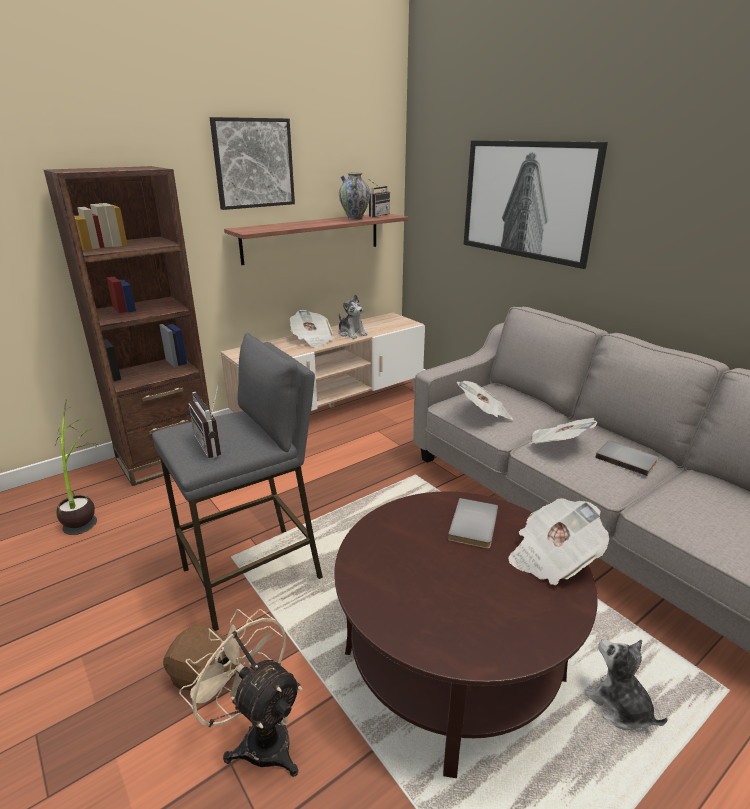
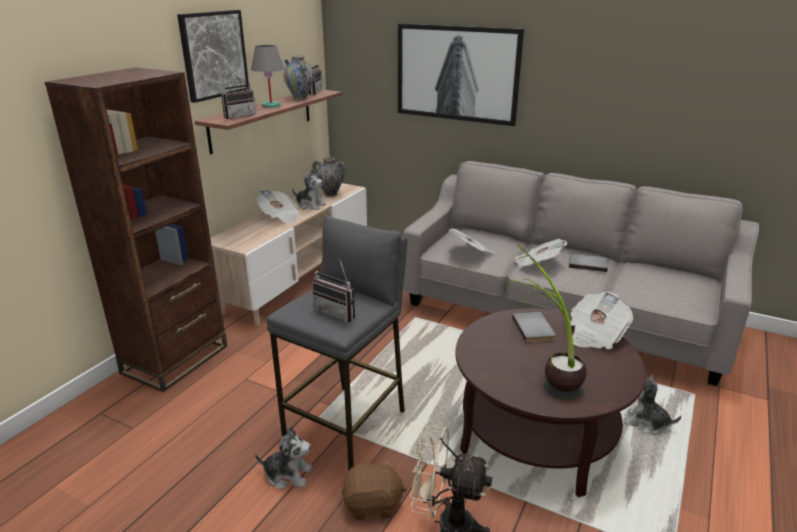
camera: 25 degrees left, 0 degrees up
(85, 512) = (136, 426): potted plant -> potted plant (544, 375)
(158, 607) = (288, 475): none -> plush toy
(267, 228) = (238, 116): none -> radio
(314, 223) = (271, 106): none -> grey table lamp
(382, 326) = (330, 194): none -> vase

